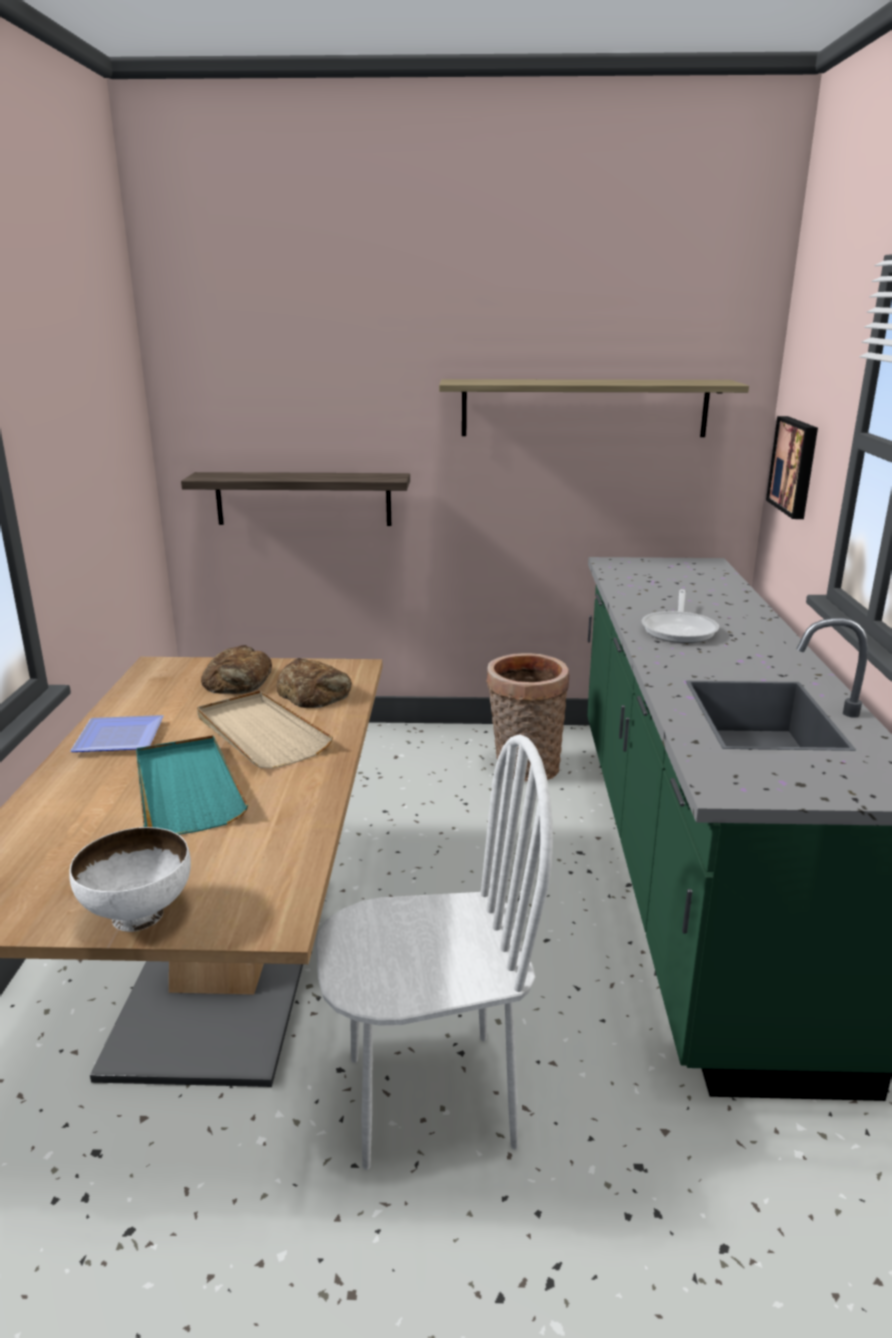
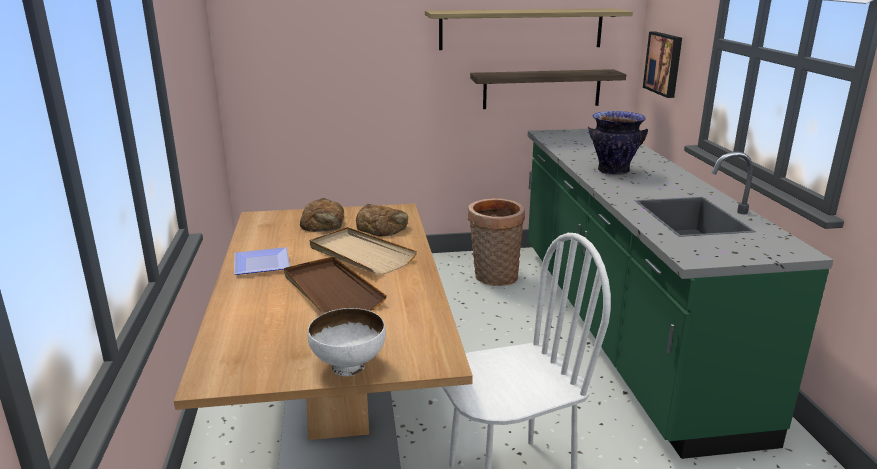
camera: 10 degrees left, 0 degrees up
(187, 788) = (331, 291): turquoise tray -> brown tray
(303, 499) = (327, 98): shelf -> shelf (542, 89)
(680, 629) = (613, 171): frying pan -> vase

